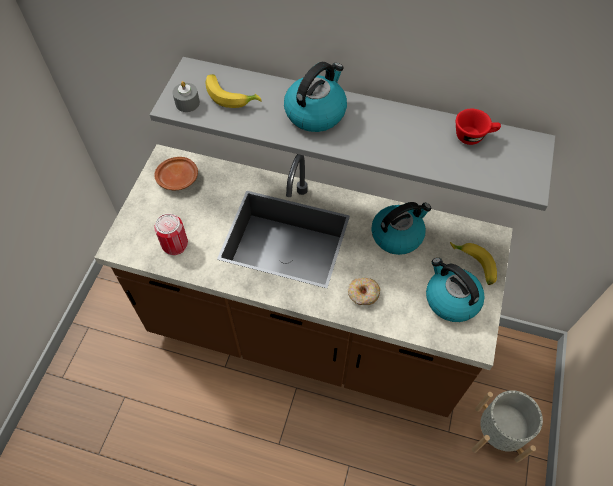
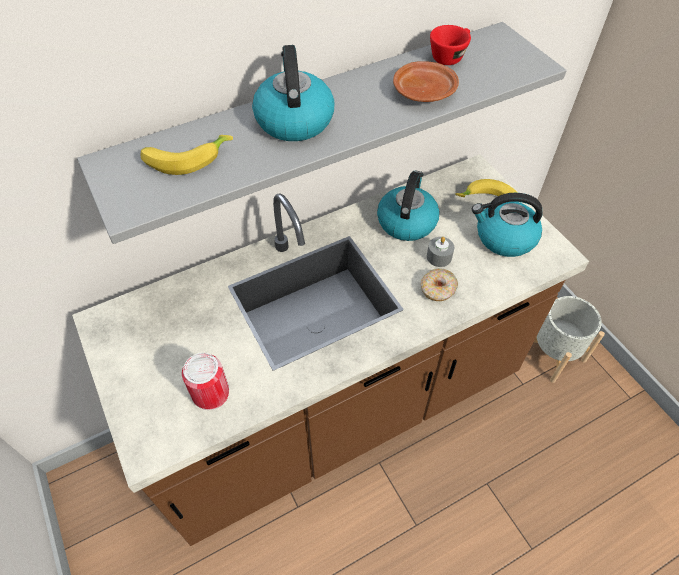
camera: 45 degrees left, 5 degrees down
(178, 178) = (139, 328): brown plate -> brown plate (424, 91)
(187, 103) = (143, 195): grey candle -> grey candle (439, 257)

